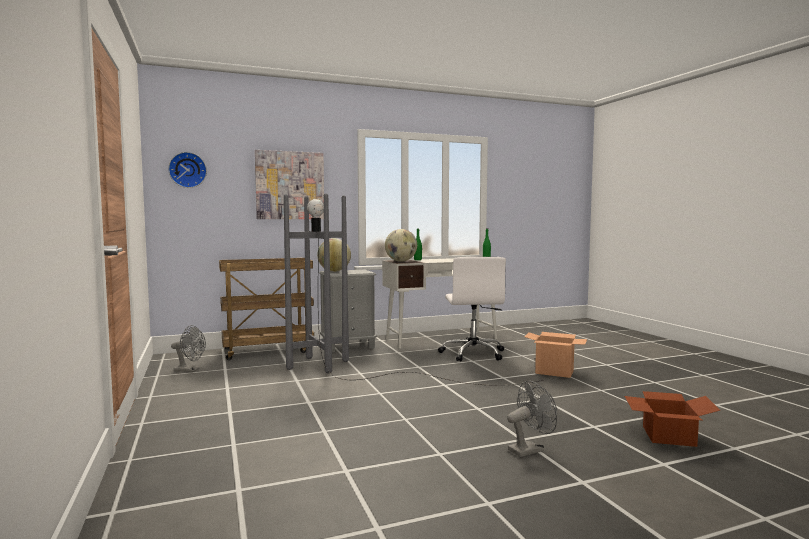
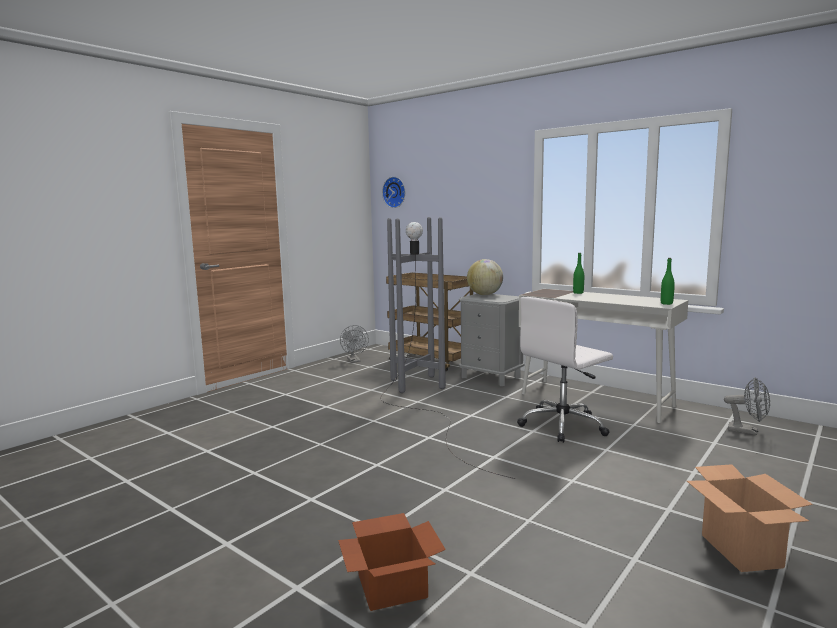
camera: 60 degrees right, 5 degrees up
(290, 185) = (468, 201): picture -> none
(401, 261) = (545, 292): globe -> none
(530, 449) = (288, 507): grey fan -> grey fan (747, 431)
(555, 372) = (562, 480): cardboard box -> cardboard box (742, 551)

